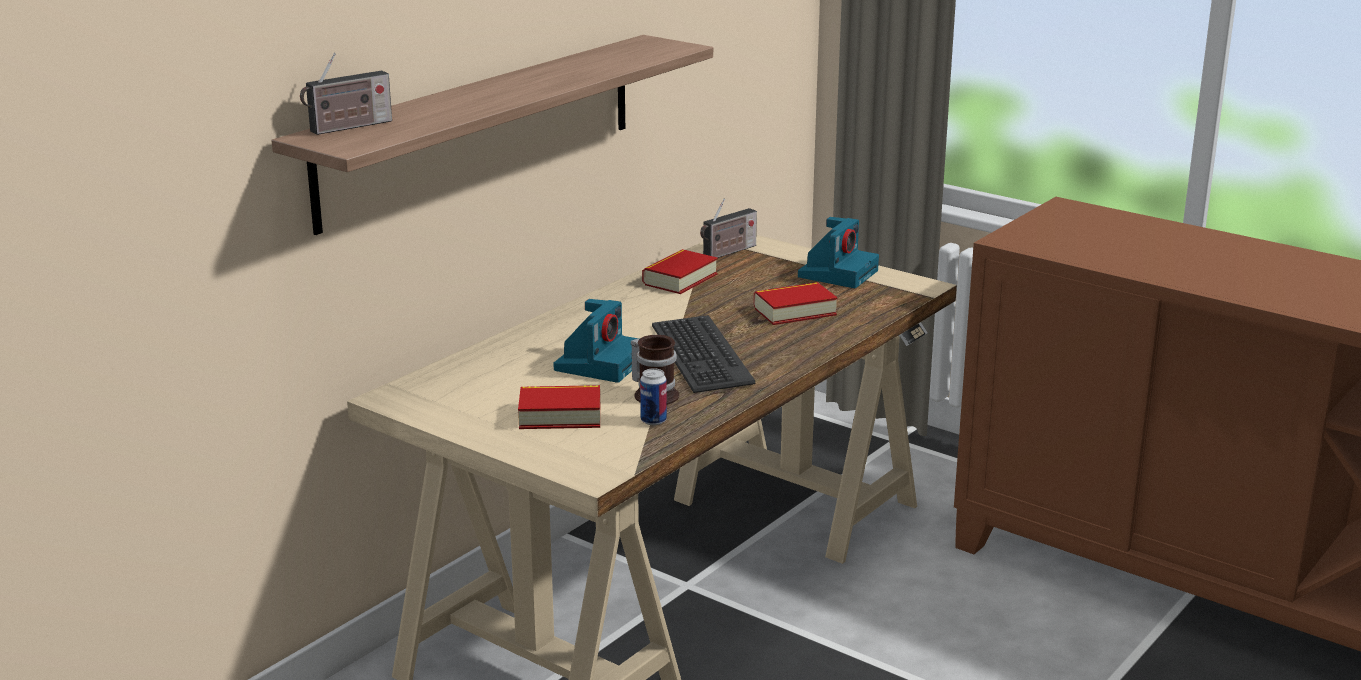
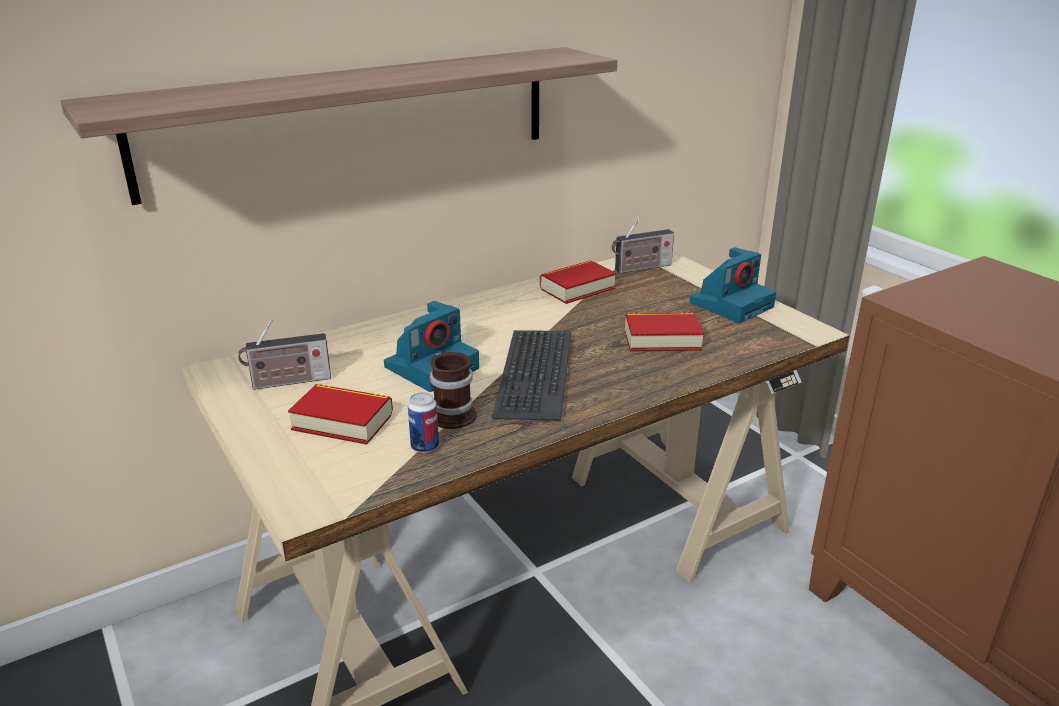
camera: 20 degrees right, 5 degrees up
(348, 127) = (146, 96): radio -> radio (288, 382)

